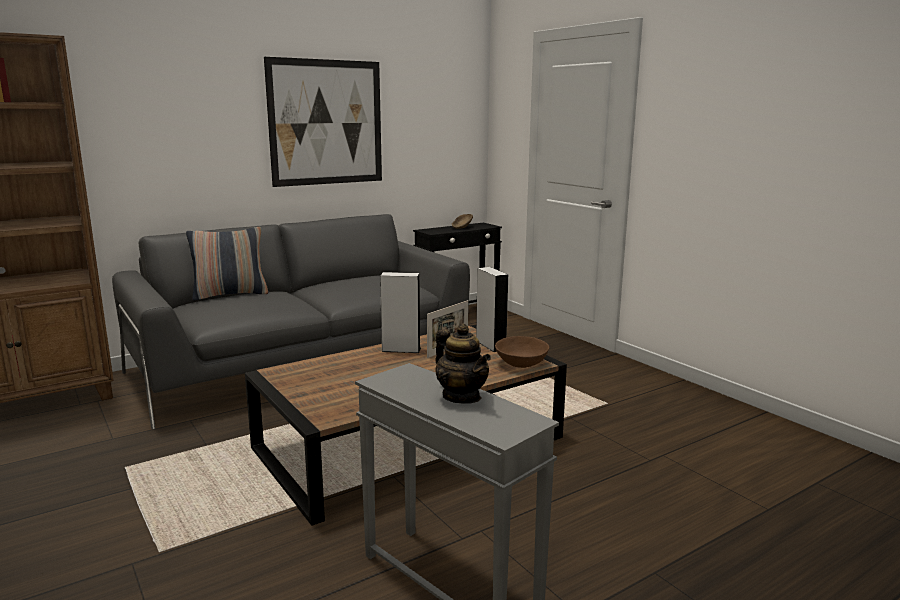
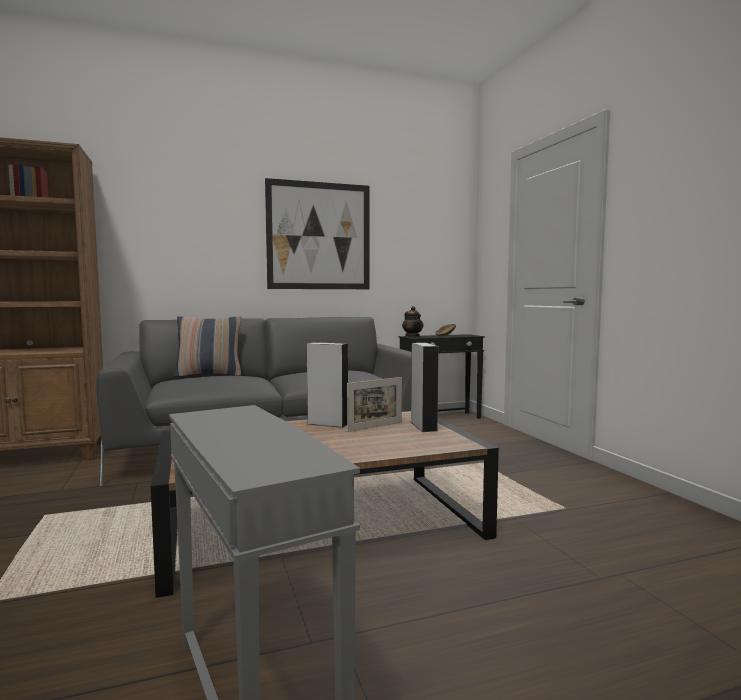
camera: 15 degrees right, 10 degrees down
(462, 397) = (265, 433): teapot -> teapot (412, 336)
(521, 363) = (444, 443): brown bowl -> none

